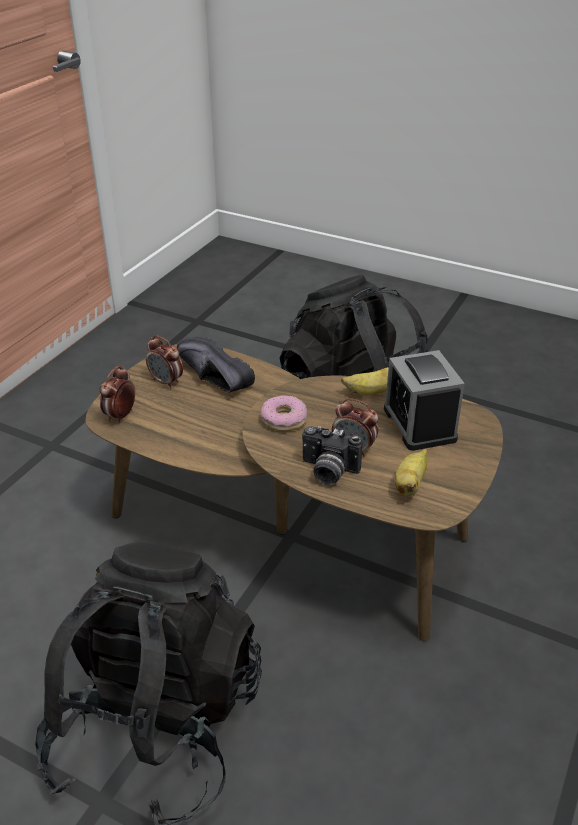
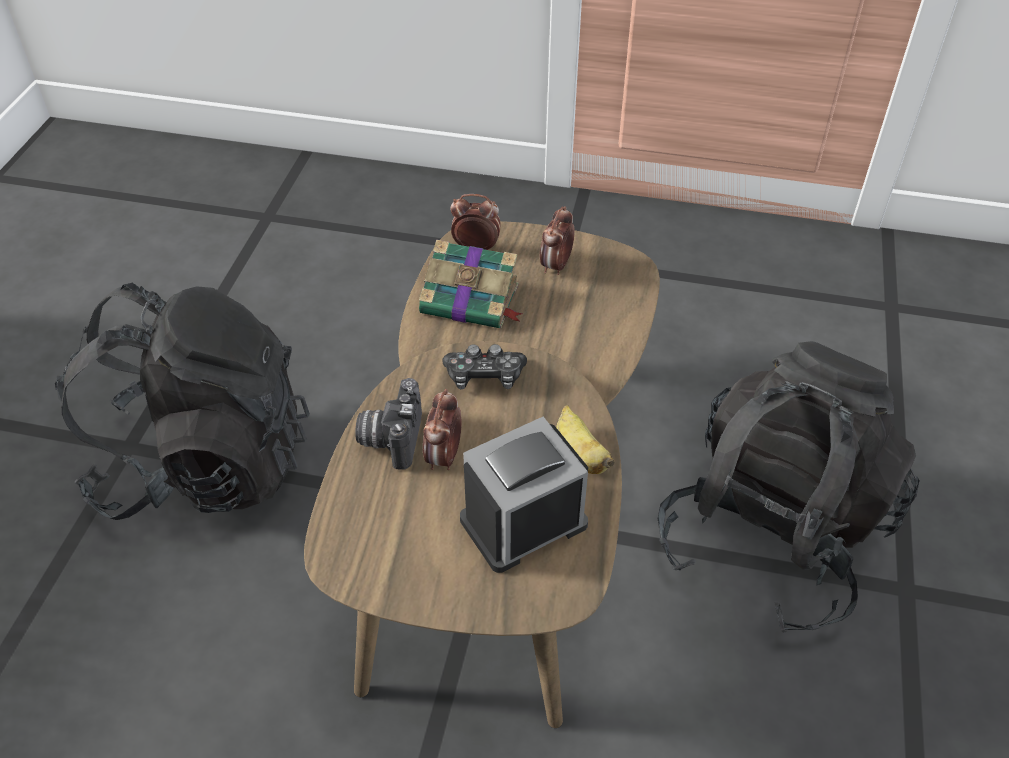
camera: 75 degrees right, 10 degrees up
(180, 427) = (472, 300): none -> book
(210, 381) = (576, 302): black shoe -> none
(284, 419) = (484, 376): donut -> game controller
(410, 484) = (387, 527): banana -> none

